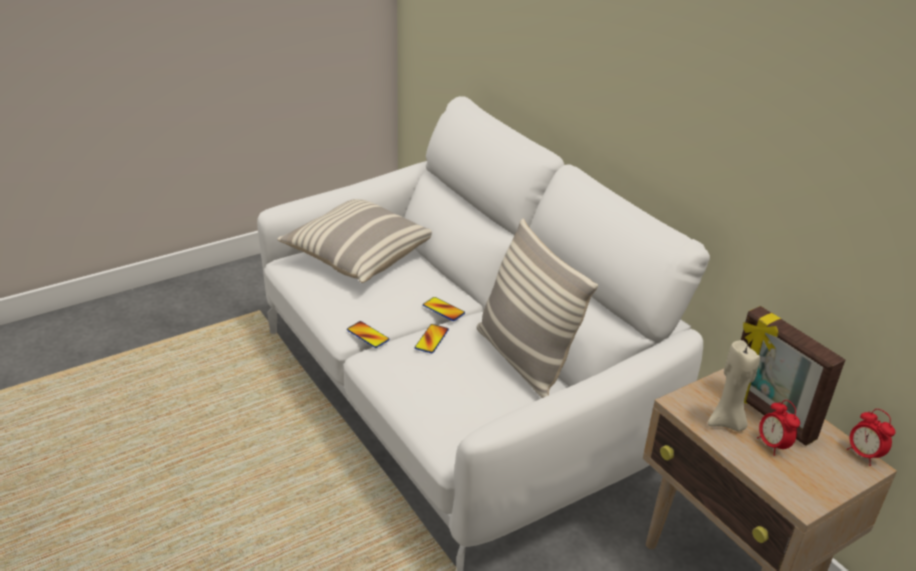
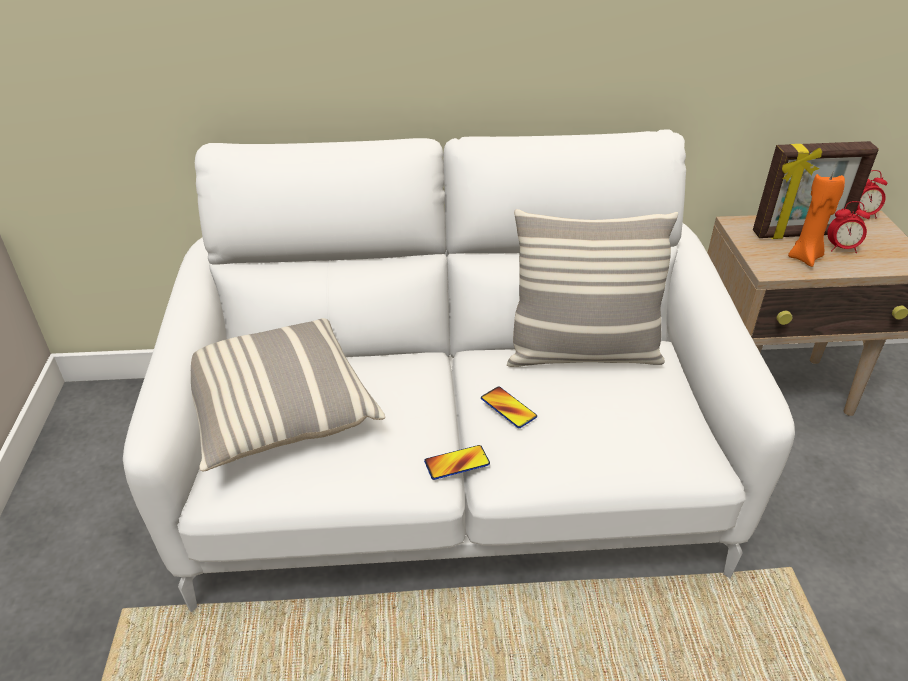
camera: 60 degrees left, 5 degrees up
(443, 310) = (449, 379): phone -> none
(727, 423) = (805, 257): beige candle -> orange candle

